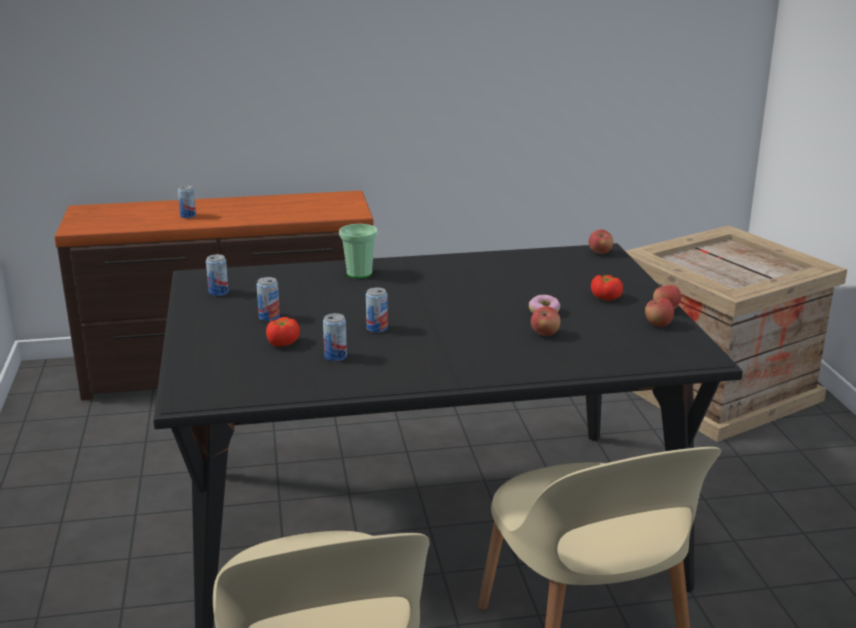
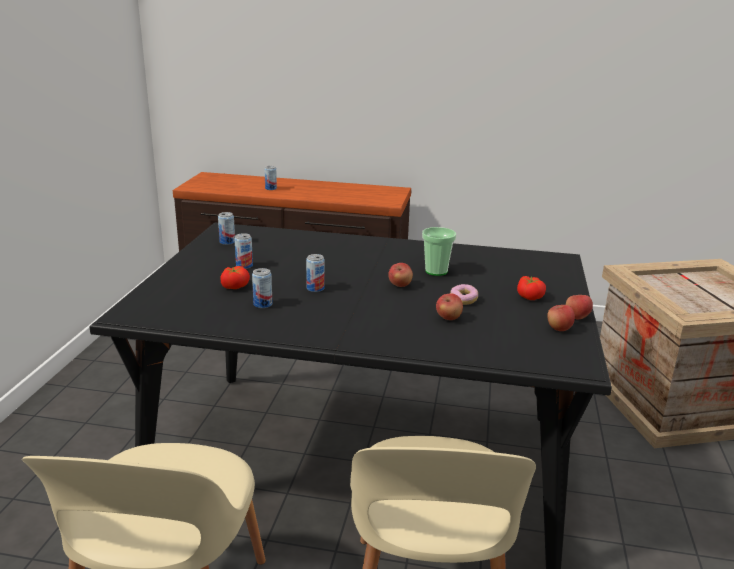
camera: 20 degrees right, 0 degrees up
(359, 273) = (342, 245): cup -> cup (436, 271)
(600, 253) = (555, 259): apple -> apple (400, 285)

